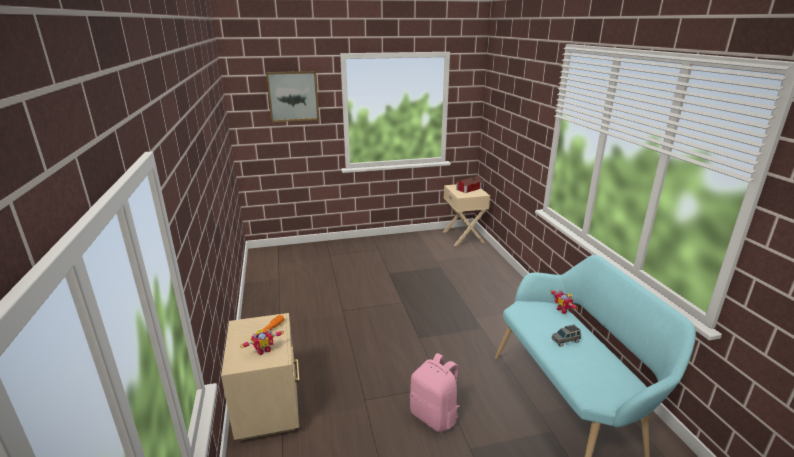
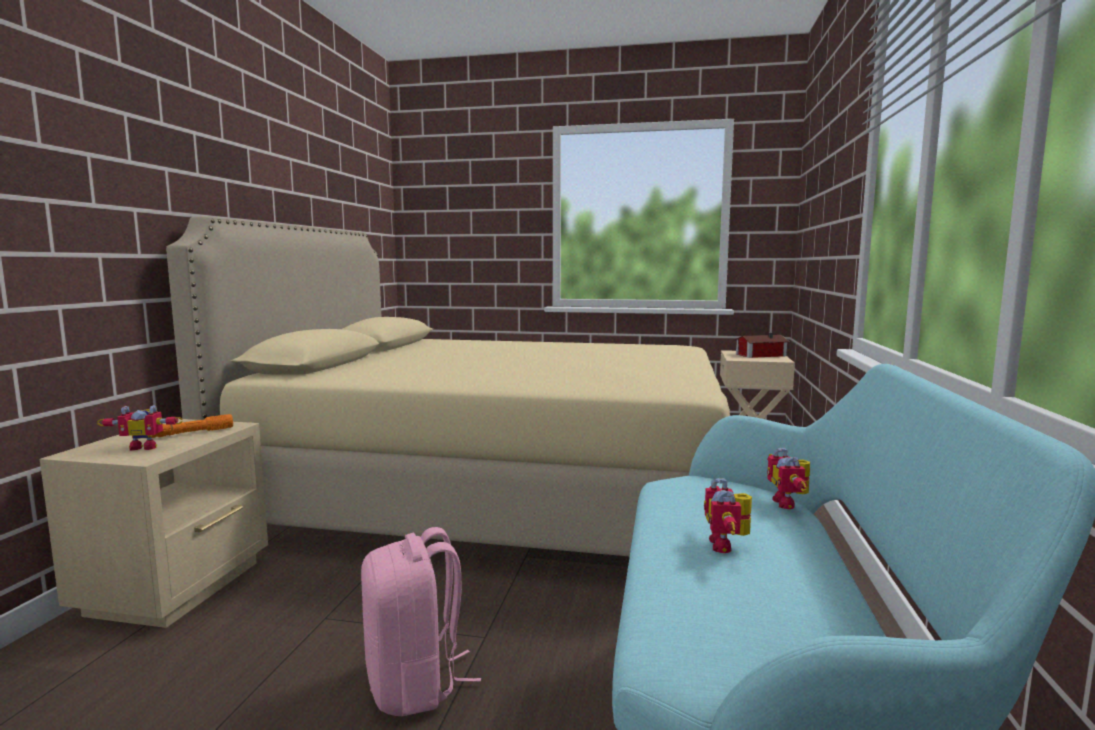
camera: 25 degrees right, 15 degrees down
(293, 96) = (481, 190): picture -> none
(371, 301) = (501, 495): none -> beige bed
(565, 341) = (727, 545): grey toy car -> toy robot

